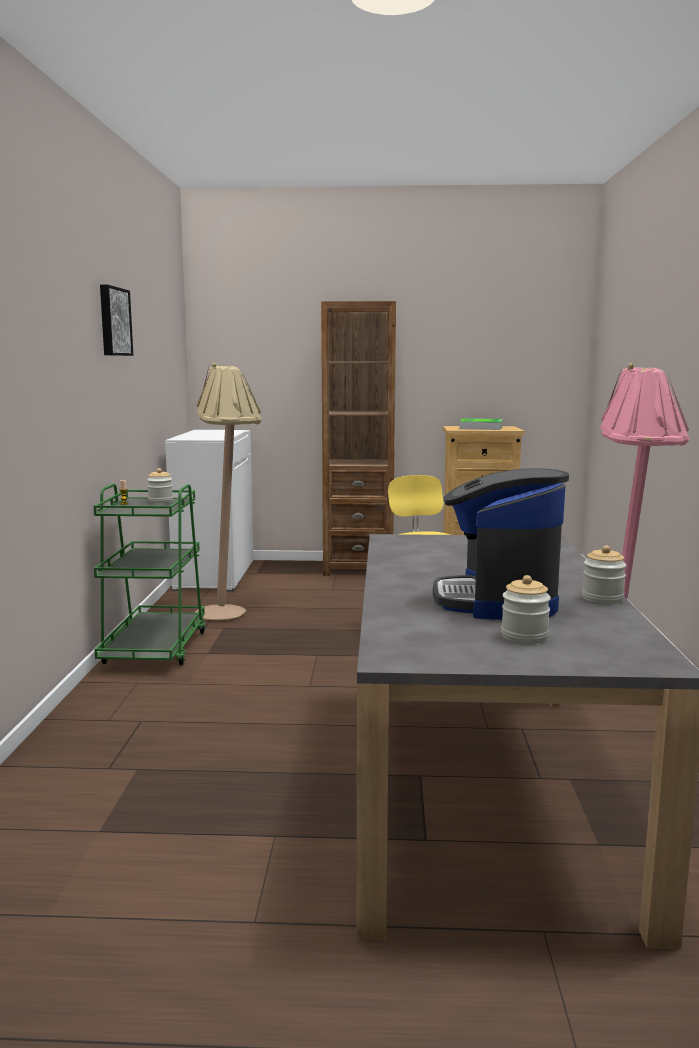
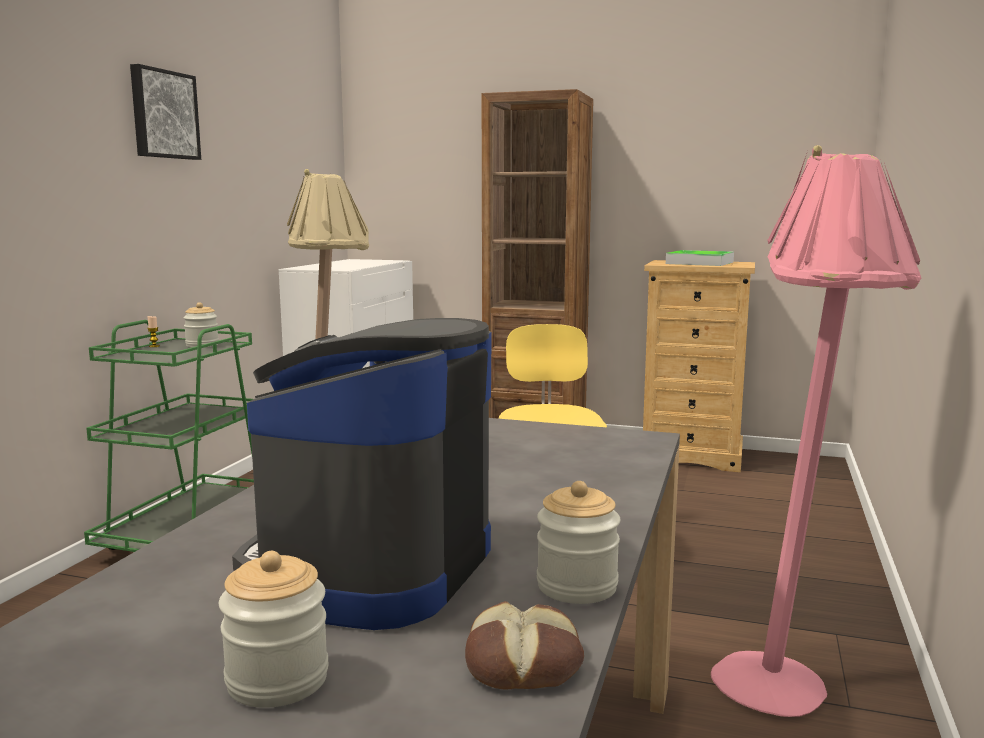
camera: 15 degrees right, 0 degrees up
(617, 622) = (525, 662): none -> bread

